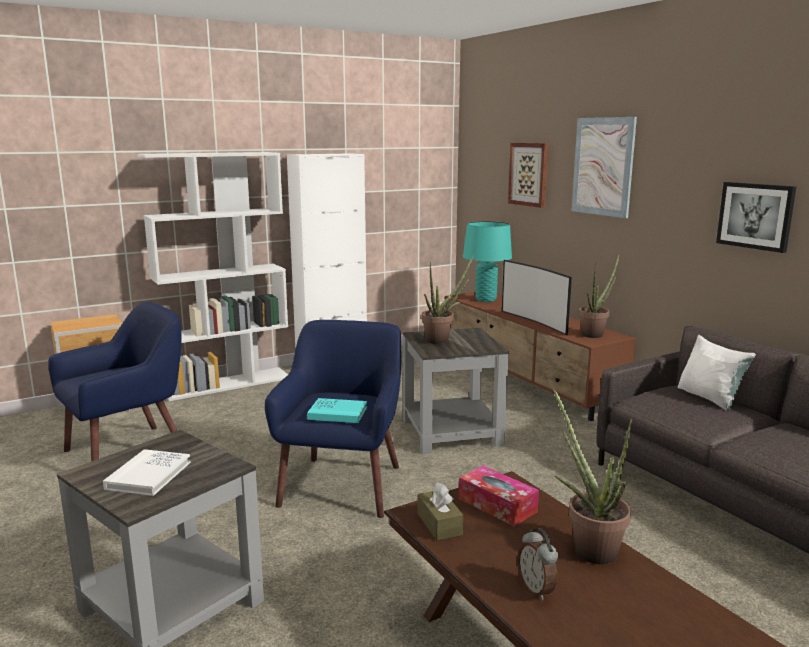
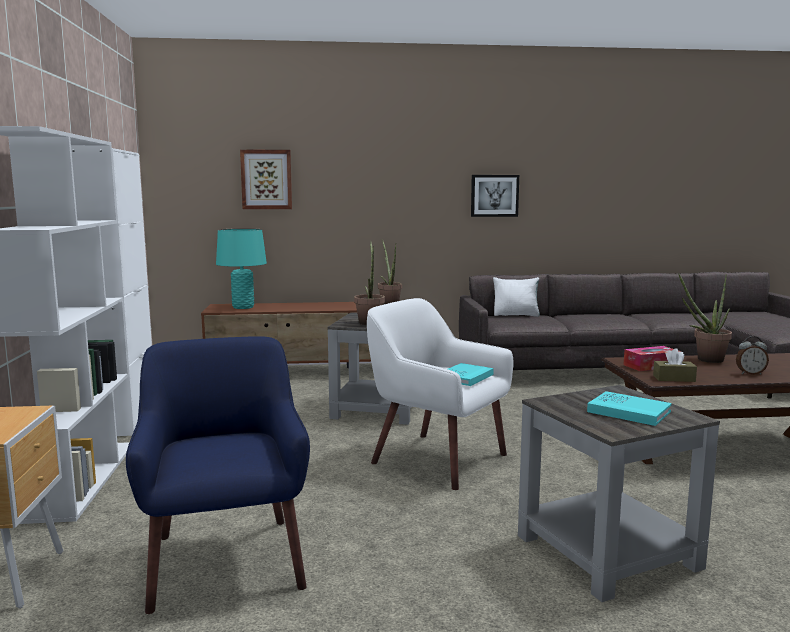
camera: 65 degrees left, 5 degrees down
(148, 475) = (629, 412): white book -> turquoise book
(343, 484) = (437, 459): blue armchair -> white armchair
(535, 322) = (335, 308): television -> none
(603, 166) = (358, 168): picture -> none

